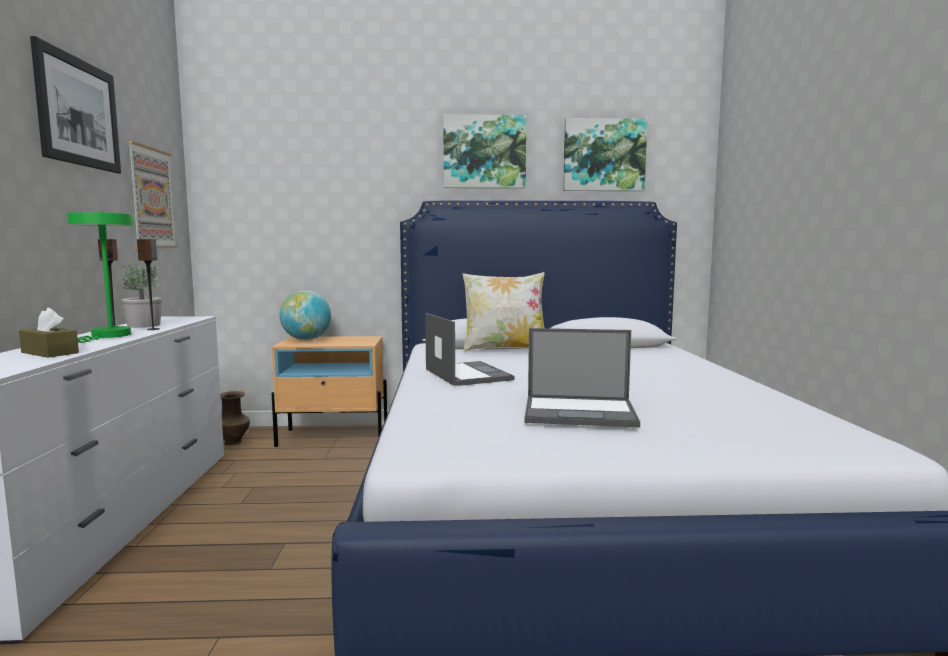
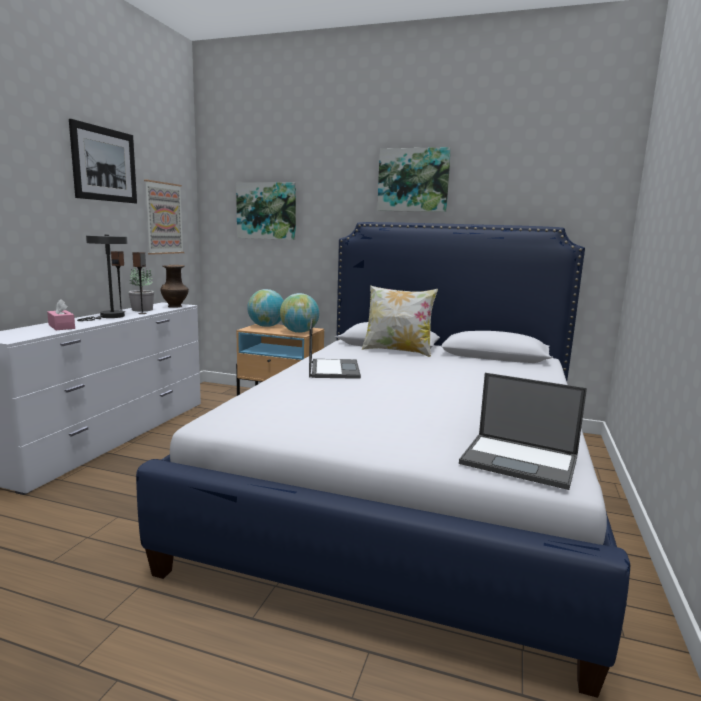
camera: 20 degrees right, 5 degrees up
(50, 353) = (61, 327): brown tissue box -> pink tissue box
(108, 336) = (109, 317): green table lamp -> grey table lamp
(234, 442) = (214, 395): brown vase -> brown vase (175, 306)
(358, 342) = (299, 332): none -> globe
(581, 412) = (361, 411): laptop -> laptop (521, 461)
(604, 155) = (521, 182): picture -> picture (267, 211)

